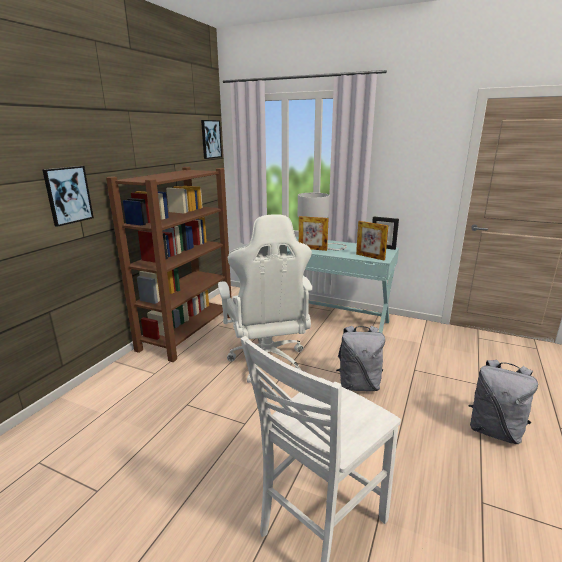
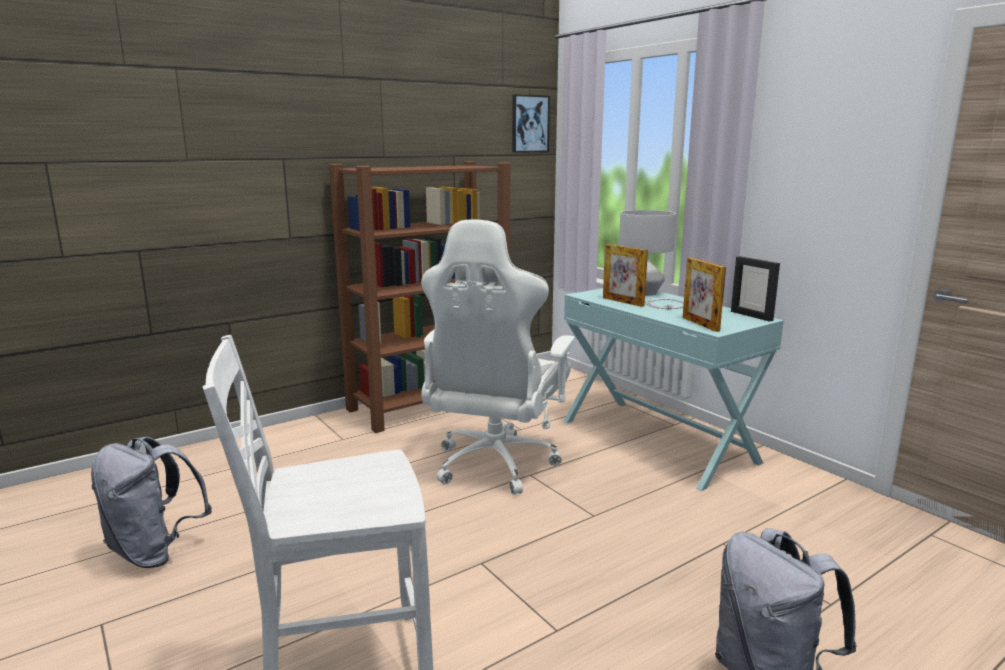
camera: 30 degrees right, 5 degrees down
(68, 195) = (273, 181): picture -> none
(358, 385) = (596, 533): grey backpack -> grey backpack (155, 552)

